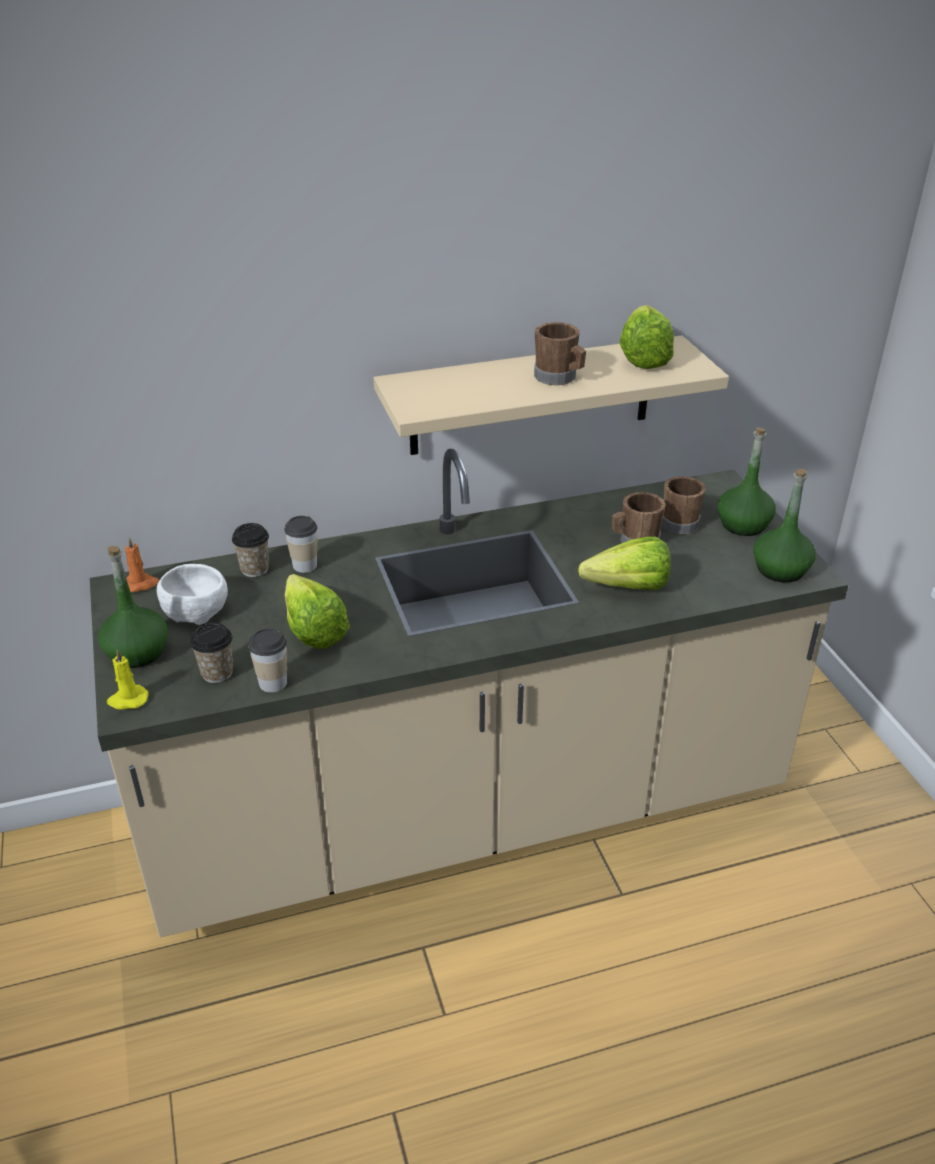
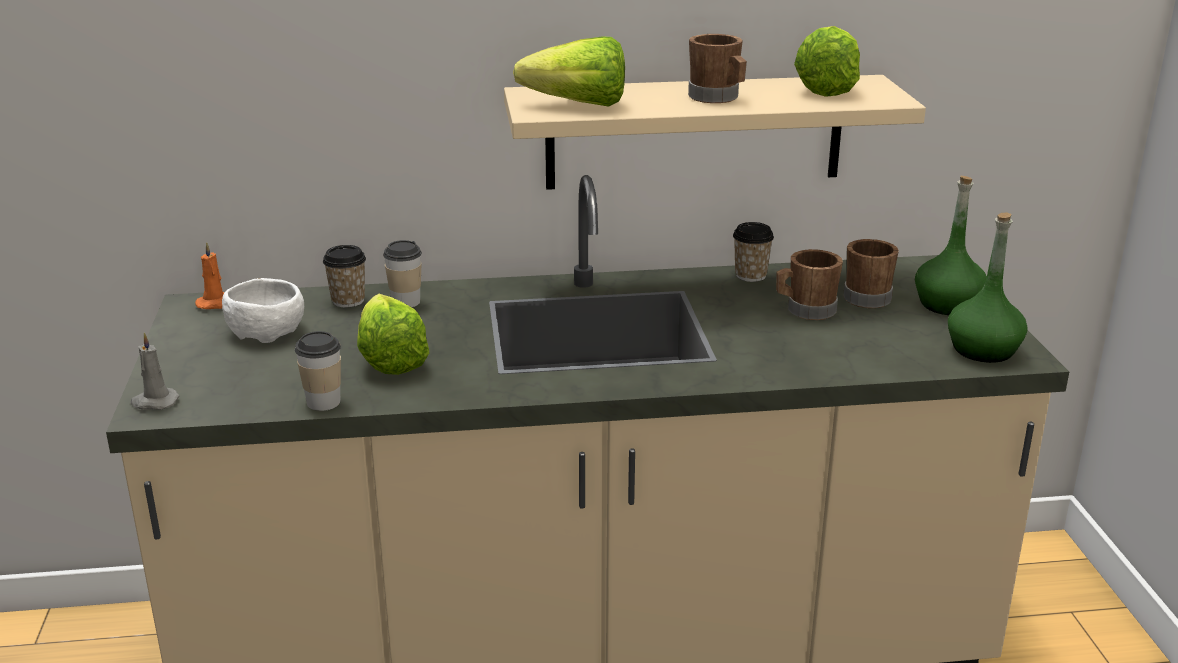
camera: 10 degrees right, 10 degrees down
(127, 700) = (154, 402): yellow candle -> grey candle
(137, 652) = (185, 361): green bottle -> none
(217, 673) = (264, 387): cup -> cup (750, 275)
(620, 587) = (773, 350): lettuce -> lettuce (569, 104)

